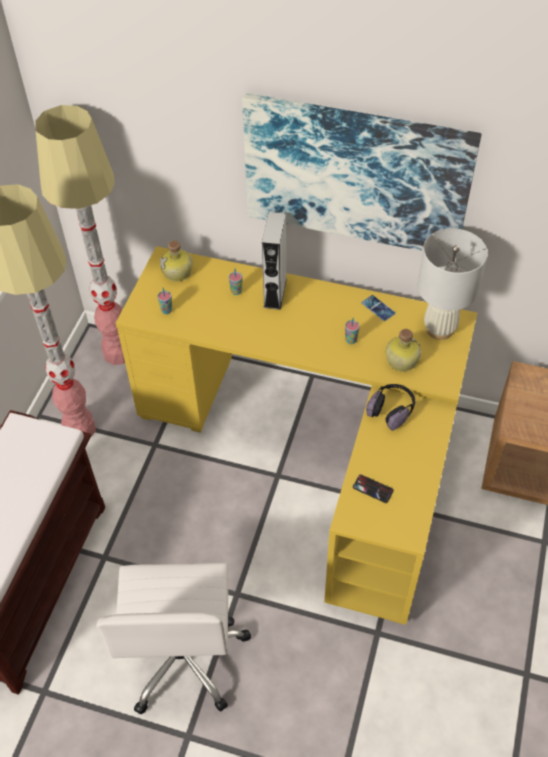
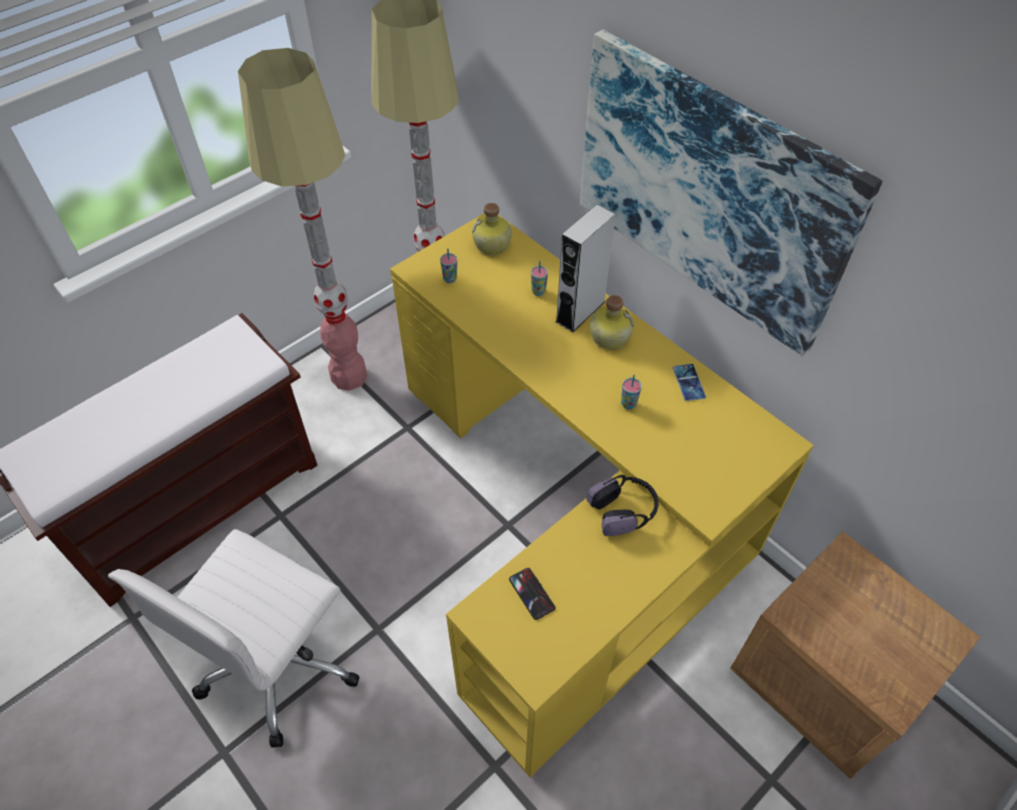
camera: 30 degrees right, 0 degrees up
(400, 360) = (672, 456): bottle -> bottle (608, 336)
(439, 329) = (748, 442): white table lamp -> none

